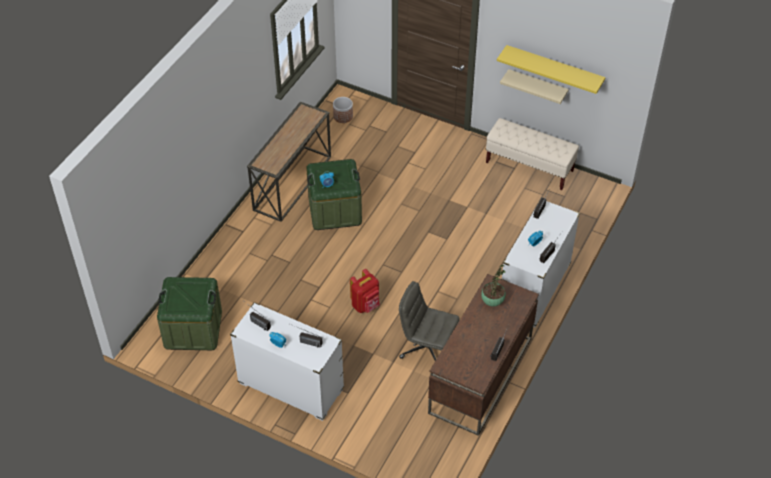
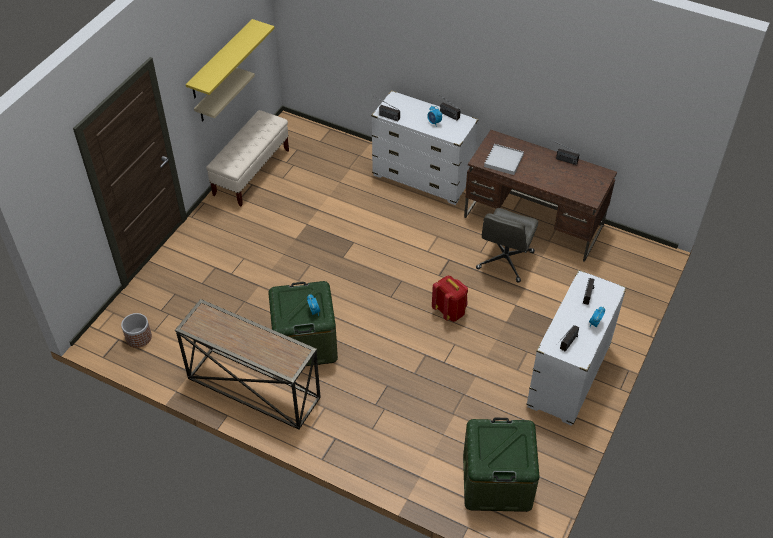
camera: 90 degrees left, 0 degrees up
(492, 301) = (503, 161): potted plant -> white tray

